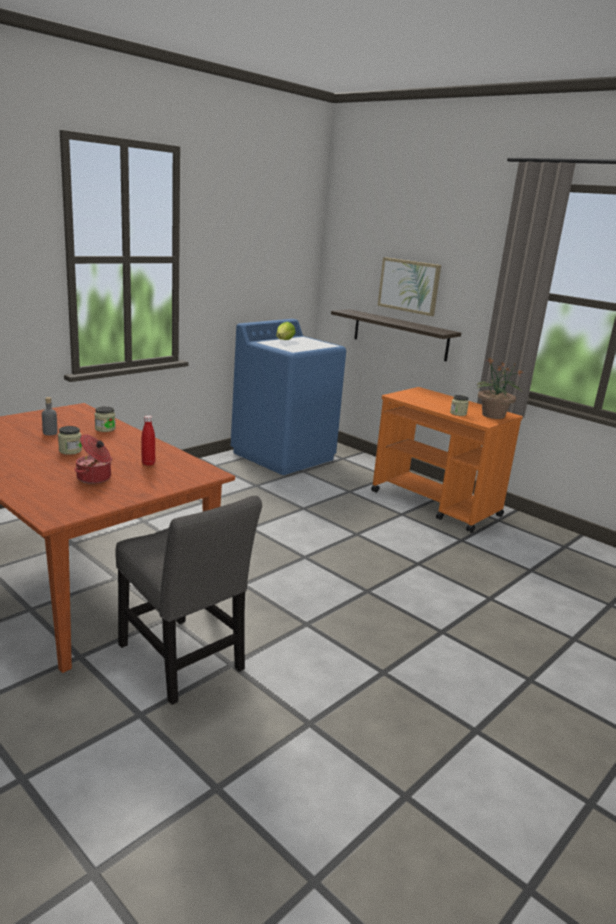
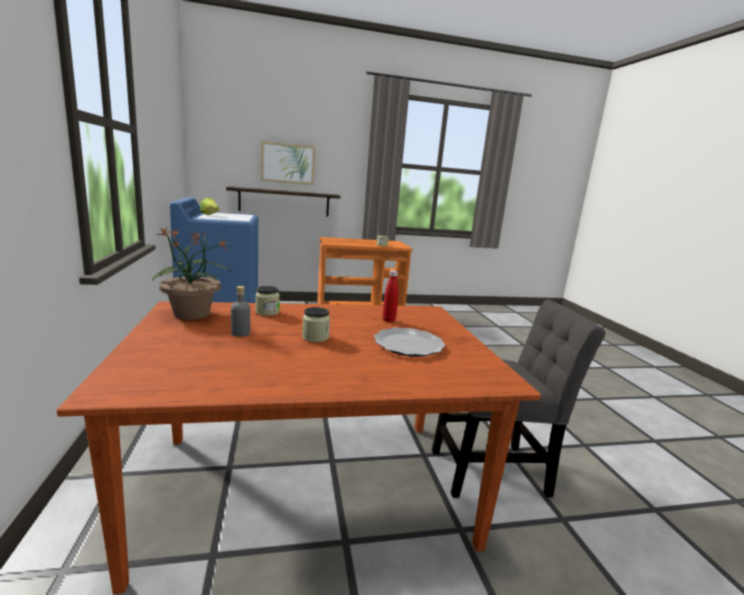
camera: 55 degrees left, 5 degrees down
(95, 478) = (408, 345): cooking pot -> plate
(493, 415) = (393, 243): potted plant -> potted plant (192, 314)

